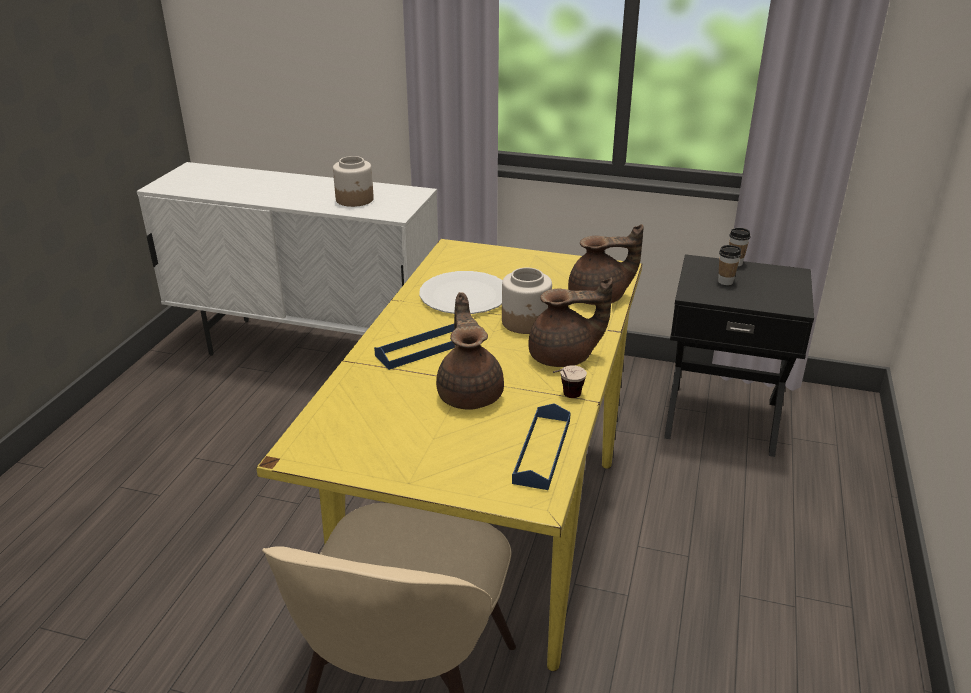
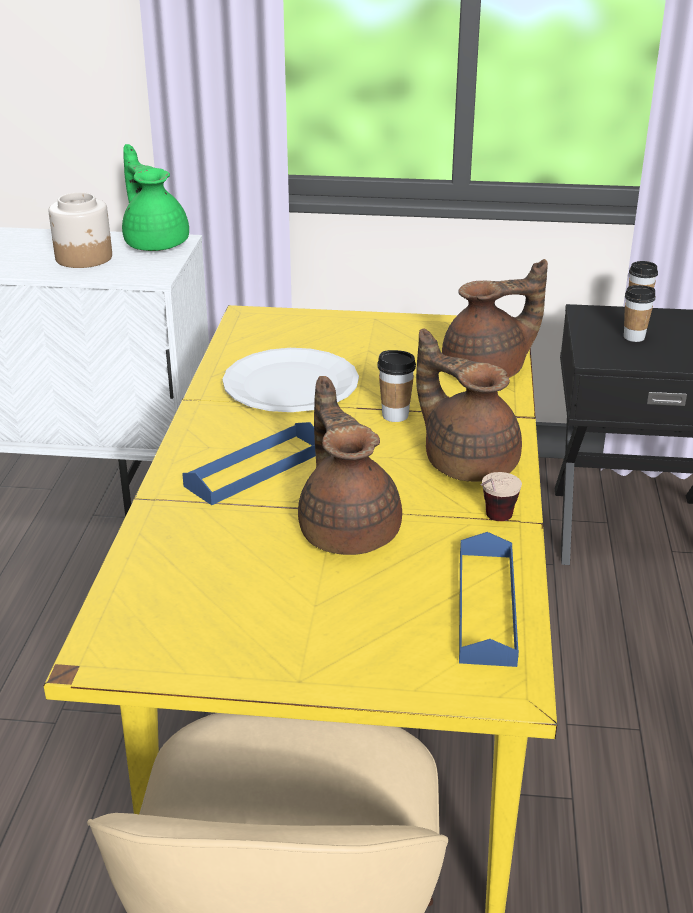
camera: 10 degrees left, 0 degrees up
(404, 192) = (156, 243): none -> green teapot
(526, 322) = (395, 415): jar -> cup
(564, 357) = (468, 462): brown teapot -> brown teapot turned 120 degrees counterclockwise

